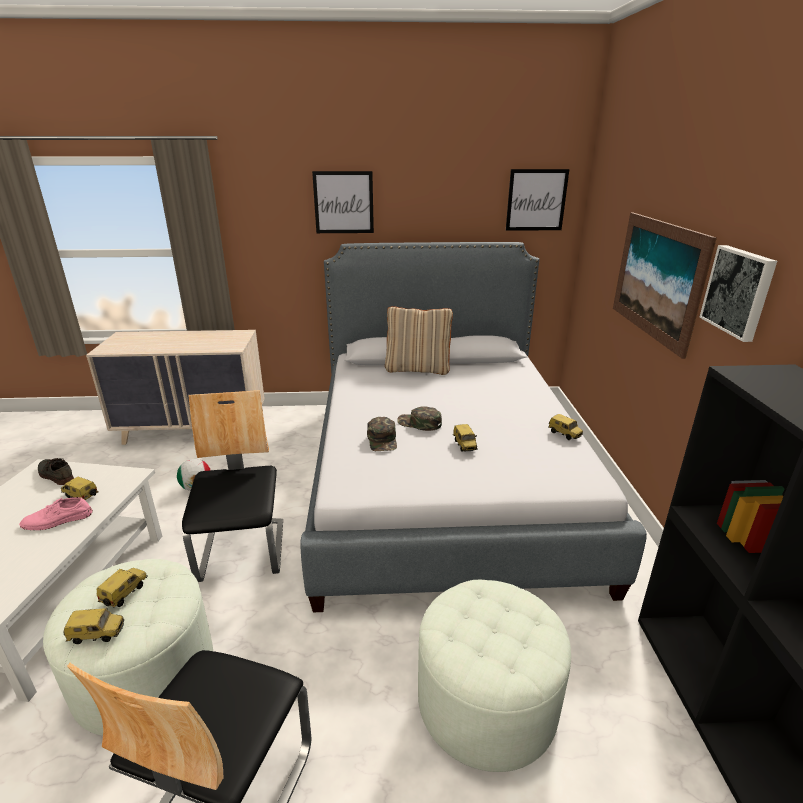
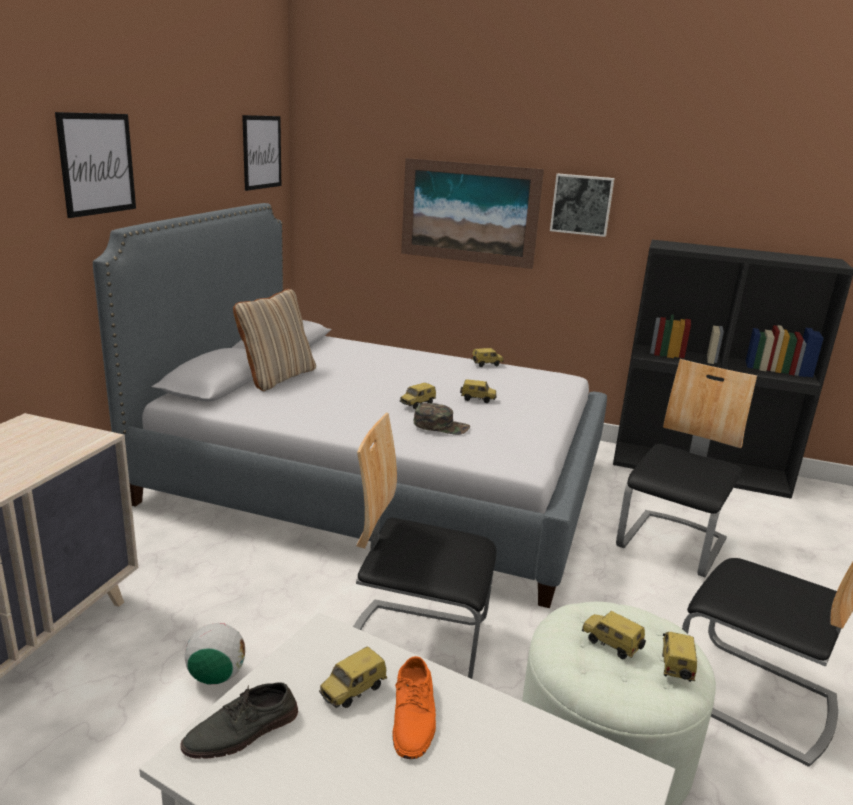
camera: 70 degrees left, 5 degrees down
(57, 520) = (414, 716): pink shoe -> orange shoe
(419, 423) = (418, 404): green cap -> toy car
(486, 701) = (672, 544): white ottoman -> chair

